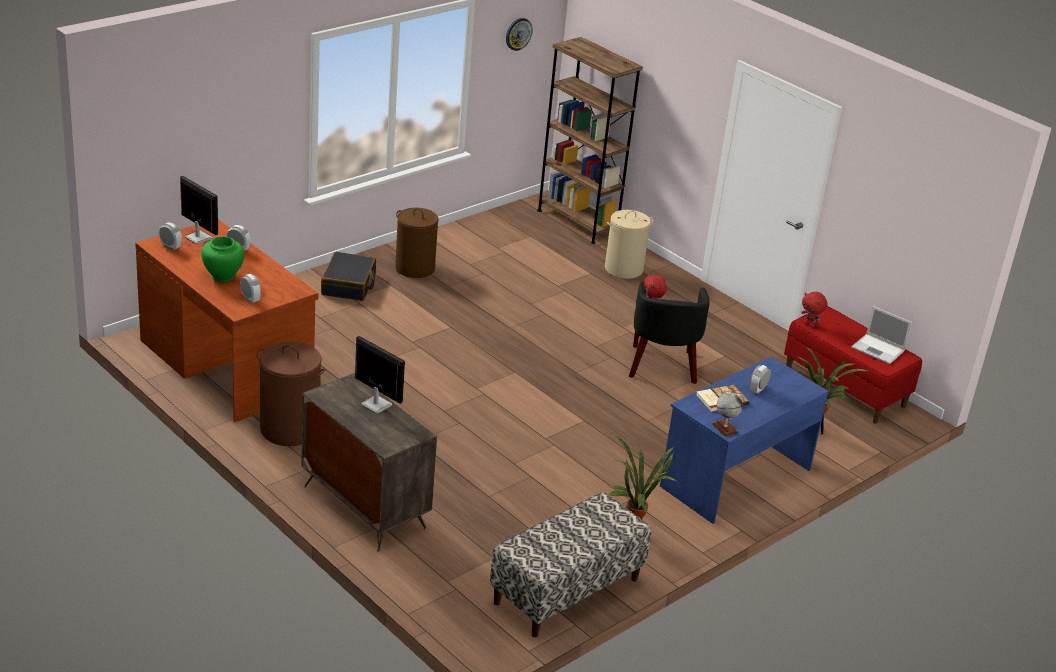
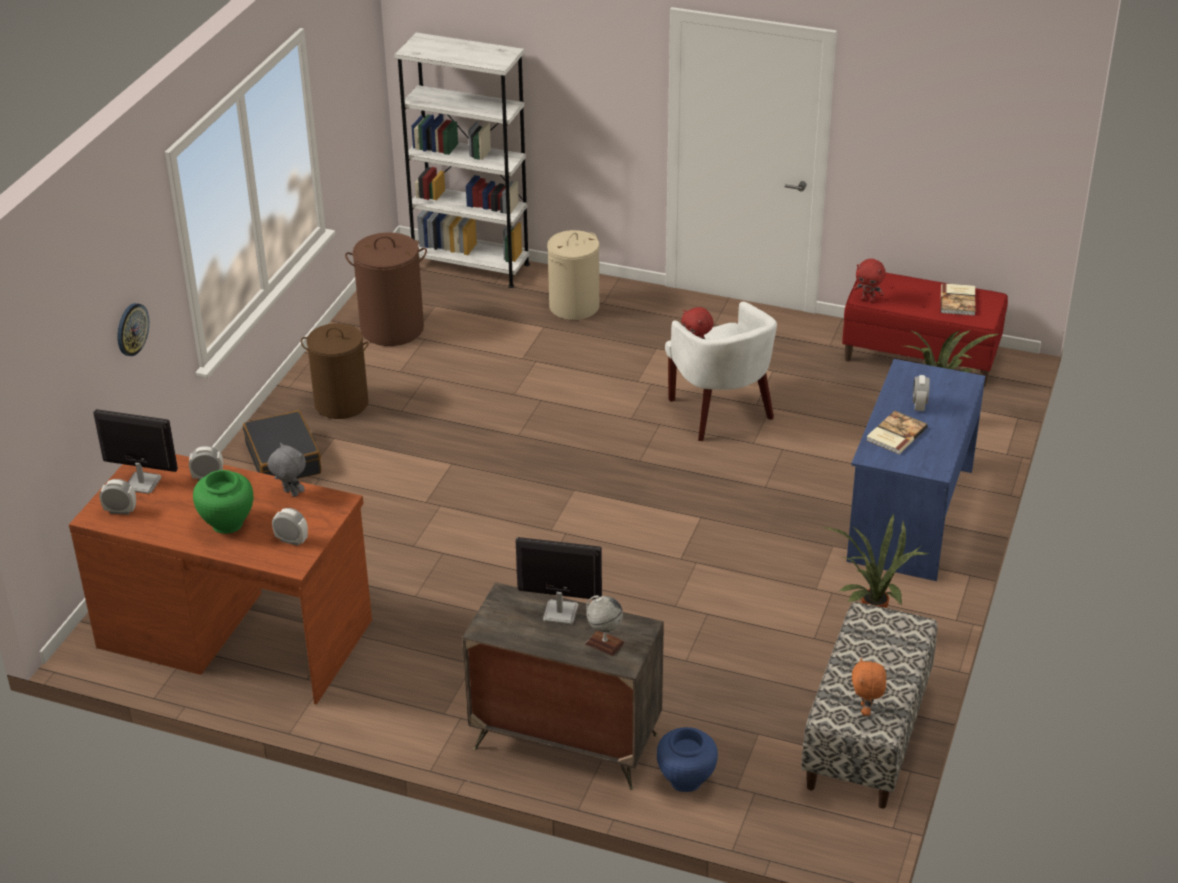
camera: 25 degrees left, 5 degrees up
(276, 275) = (290, 493): none -> grey plush toy
(290, 429) = (390, 682): brown laundry basket -> brown laundry basket (392, 328)
(418, 562) = (686, 781): none -> blue vase
(518, 33) = (346, 54): wall clock -> wall clock (131, 329)
(544, 555) = (866, 710): none -> orange plush toy
(577, 222) = (471, 266): brown bookcase -> white bookcase
(662, 366) = (721, 413): black armchair -> white armchair
(725, 428) = (931, 468): globe -> globe (604, 643)
(879, 349) = (958, 301): laptop -> book

